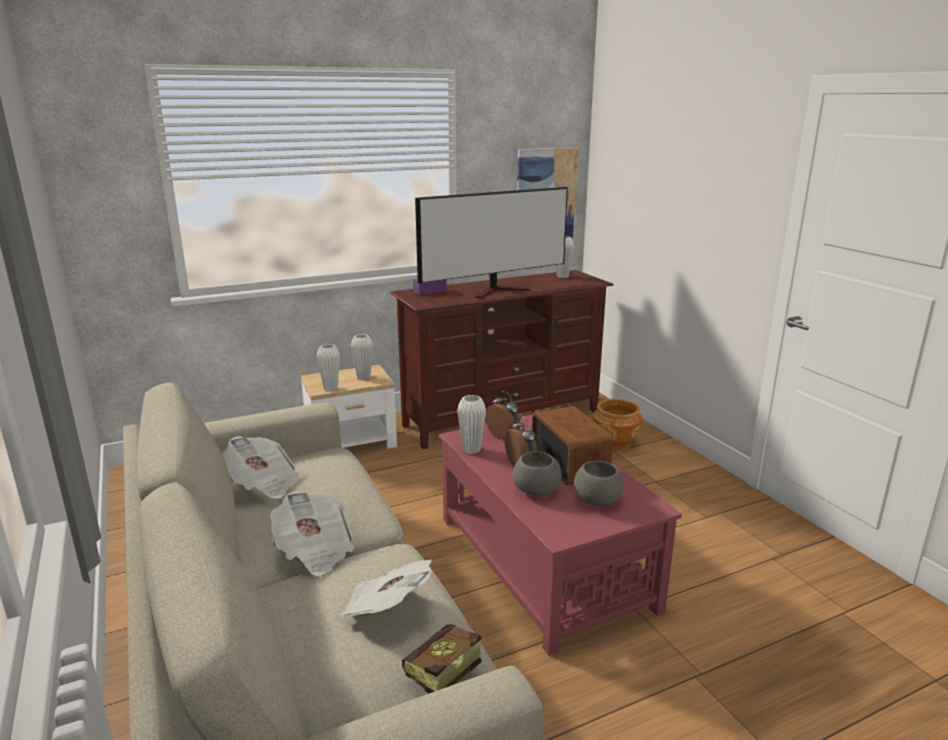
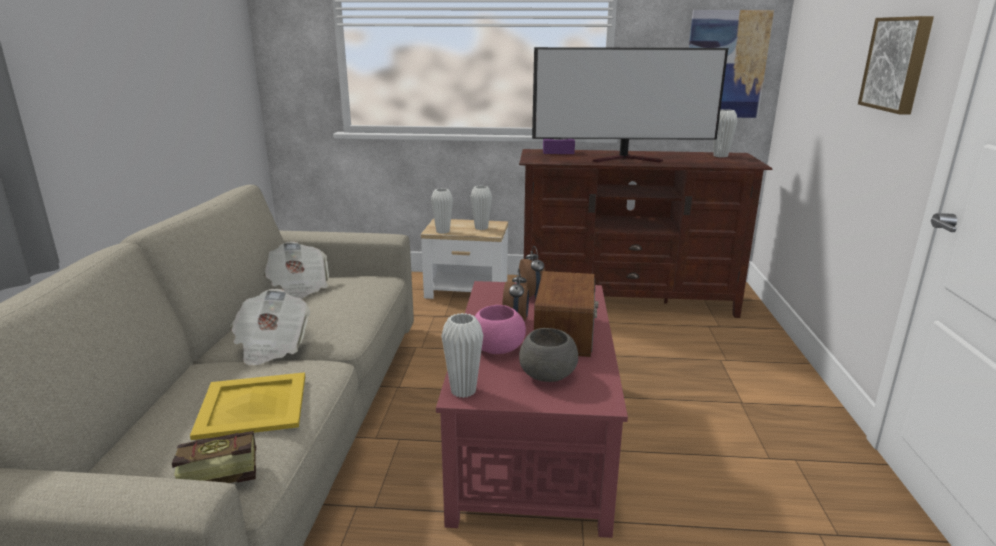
camera: 30 degrees right, 0 degrees up
(387, 608) = (252, 405): newspaper -> yellow tray
(471, 450) = (485, 300): white vase -> white vase (463, 391)
(535, 490) = (496, 348): grey bowl -> pink bowl
(615, 443) = (730, 352): brown planter -> none
(725, 207) = (898, 64): none -> picture

